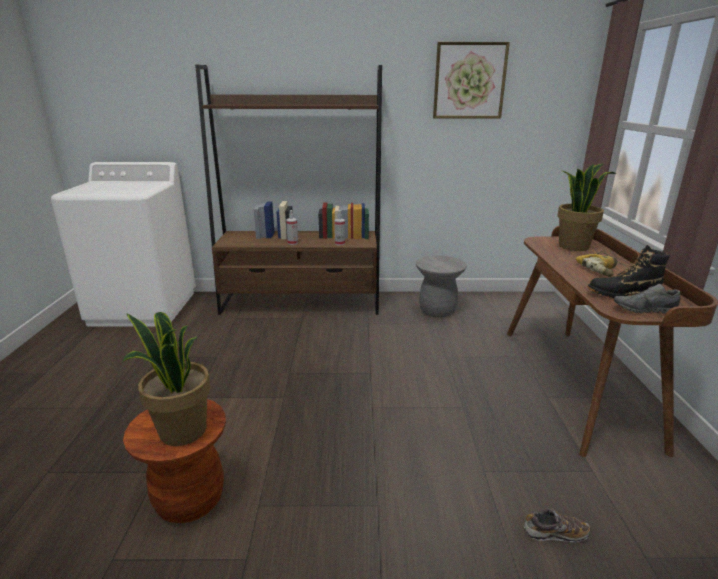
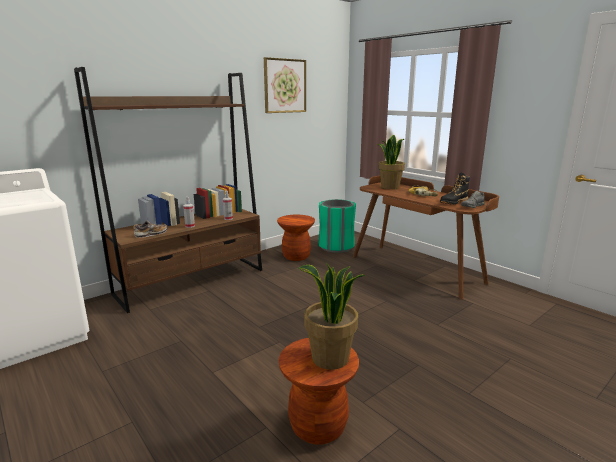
camera: 40 degrees left, 5 degrees down
(437, 310) = (296, 256): grey stool -> brown stool
(504, 314) = (336, 246): none -> green trash can
(555, 533) = (495, 334): shoe -> shoe (151, 234)

